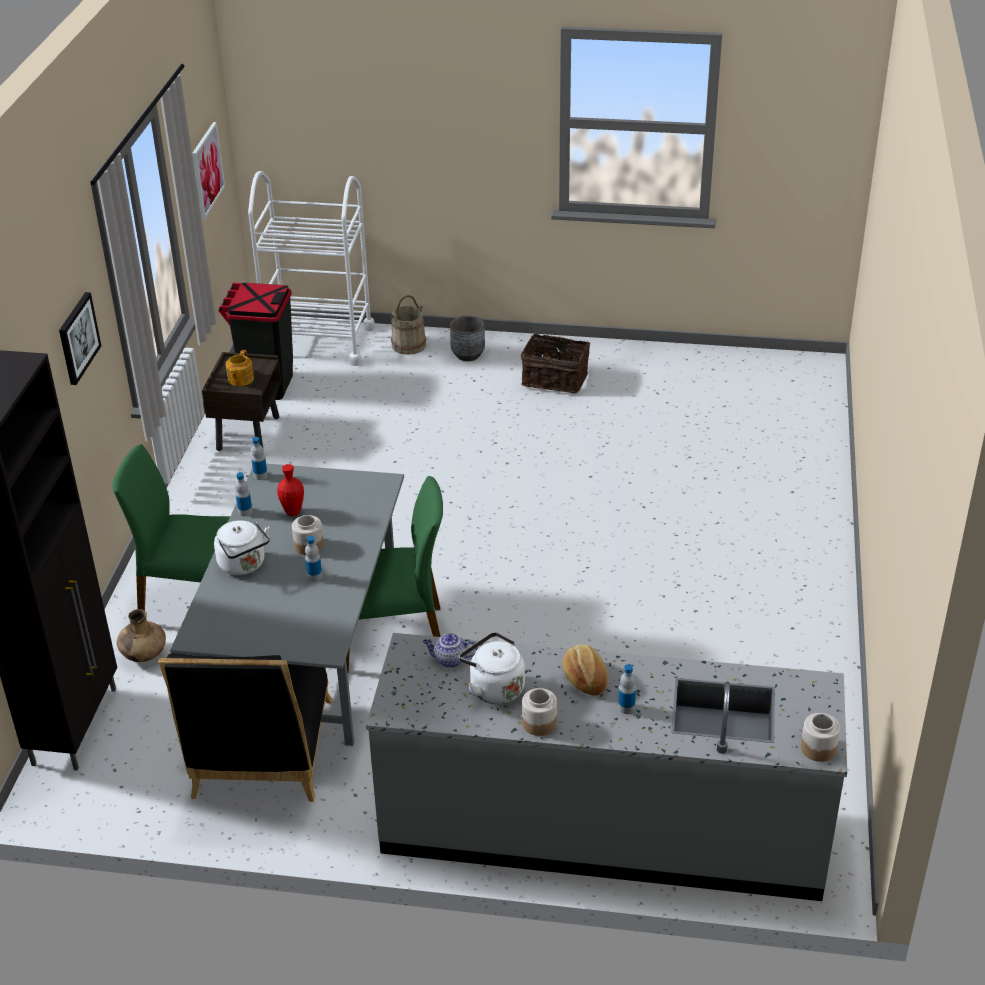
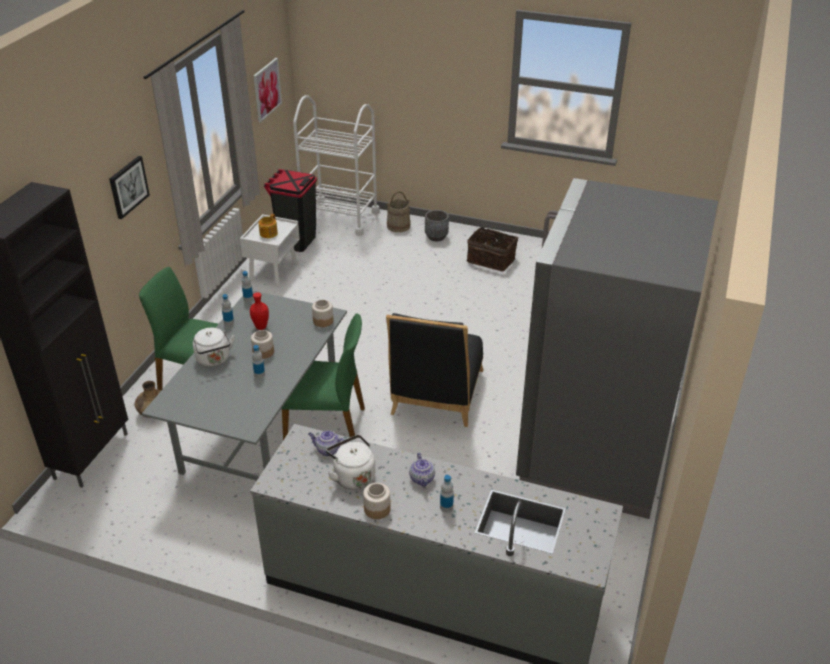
camera: 10 degrees right, 0 degrees up
(248, 433) = (273, 271): brown nightstand -> white nightstand
(261, 756) = (207, 497): black chair -> black chair (436, 396)
(585, 678) = (422, 479): bread -> teapot
(764, 619) = (595, 450): none -> grey fridge
(818, 748) = (586, 564): jar -> jar (323, 321)

